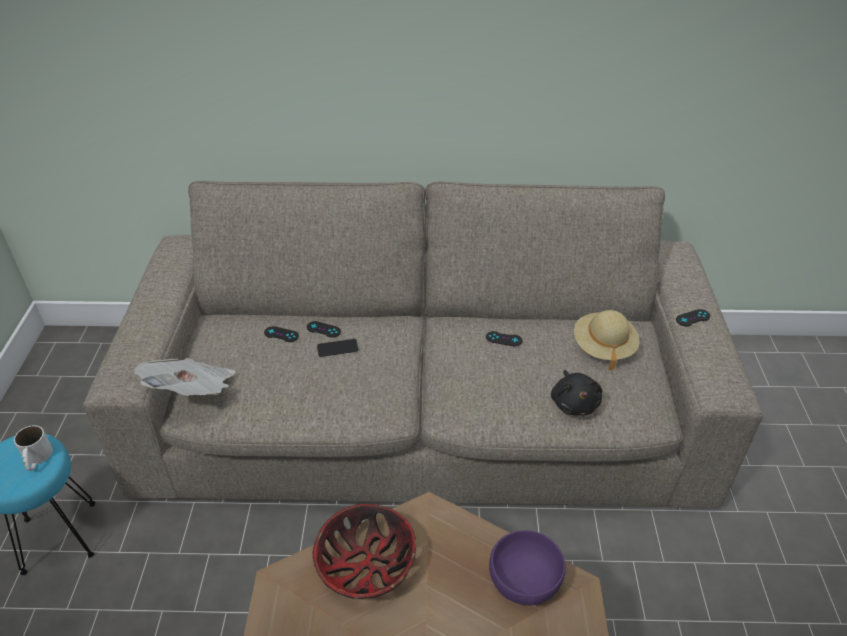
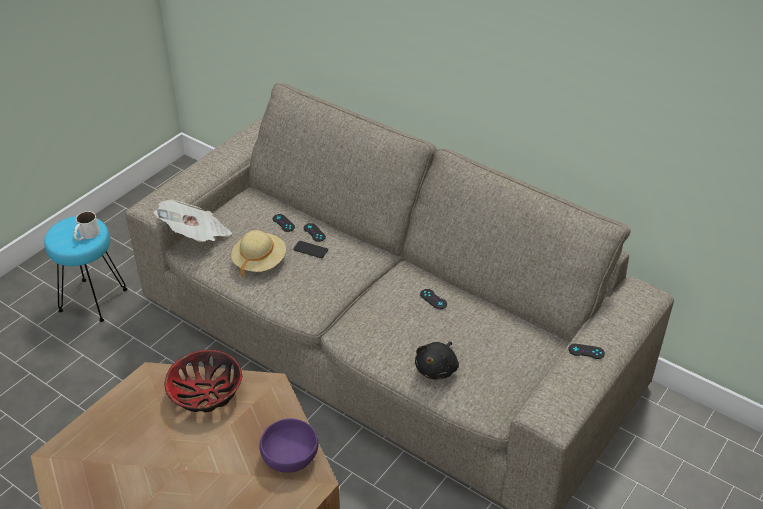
camera: 35 degrees right, 0 degrees up
(603, 347) = (504, 342): beige hat -> beige hat (259, 262)

